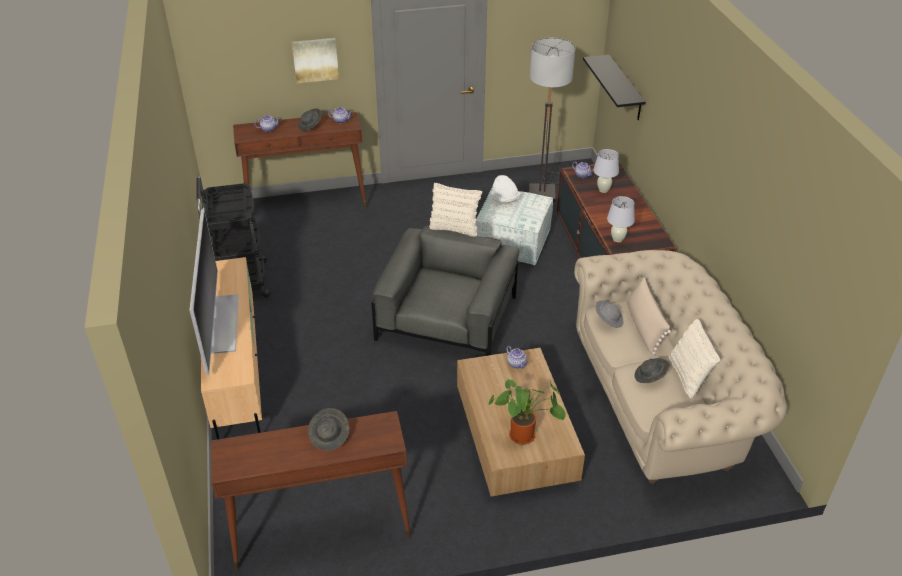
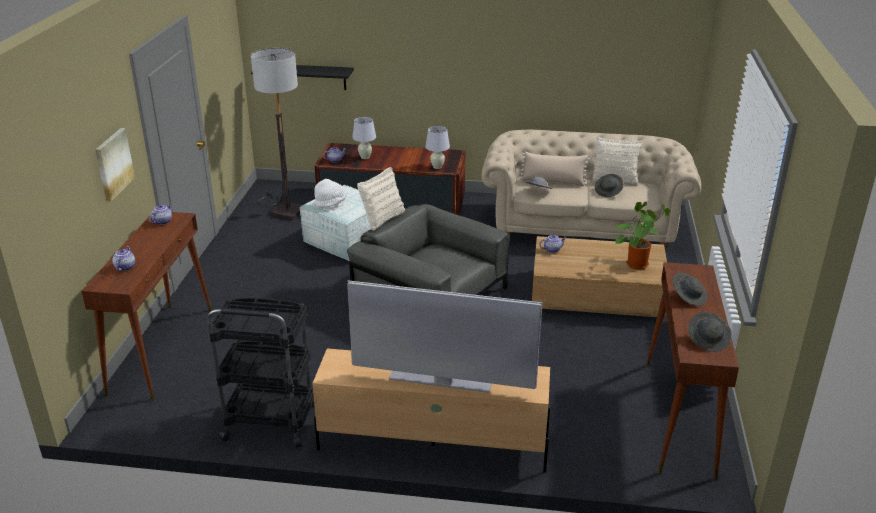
camera: 70 degrees left, 10 degrees down
(310, 125) = (151, 240): grey hat -> grey hat (708, 340)

